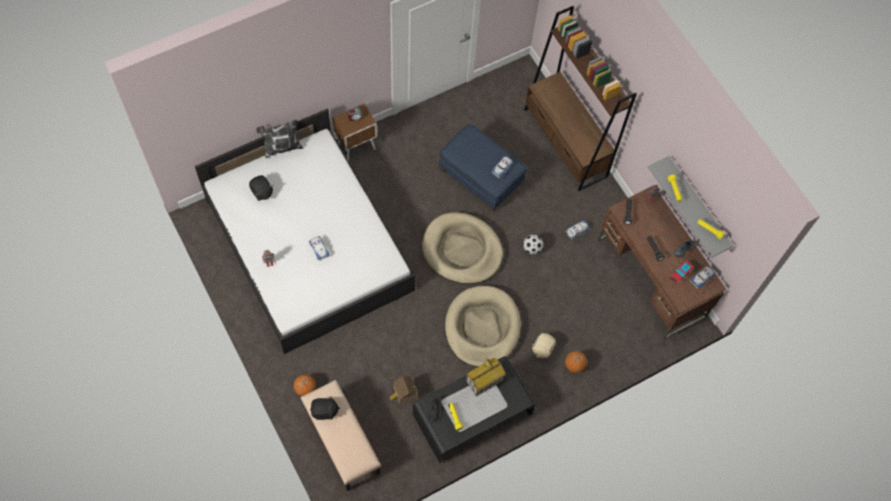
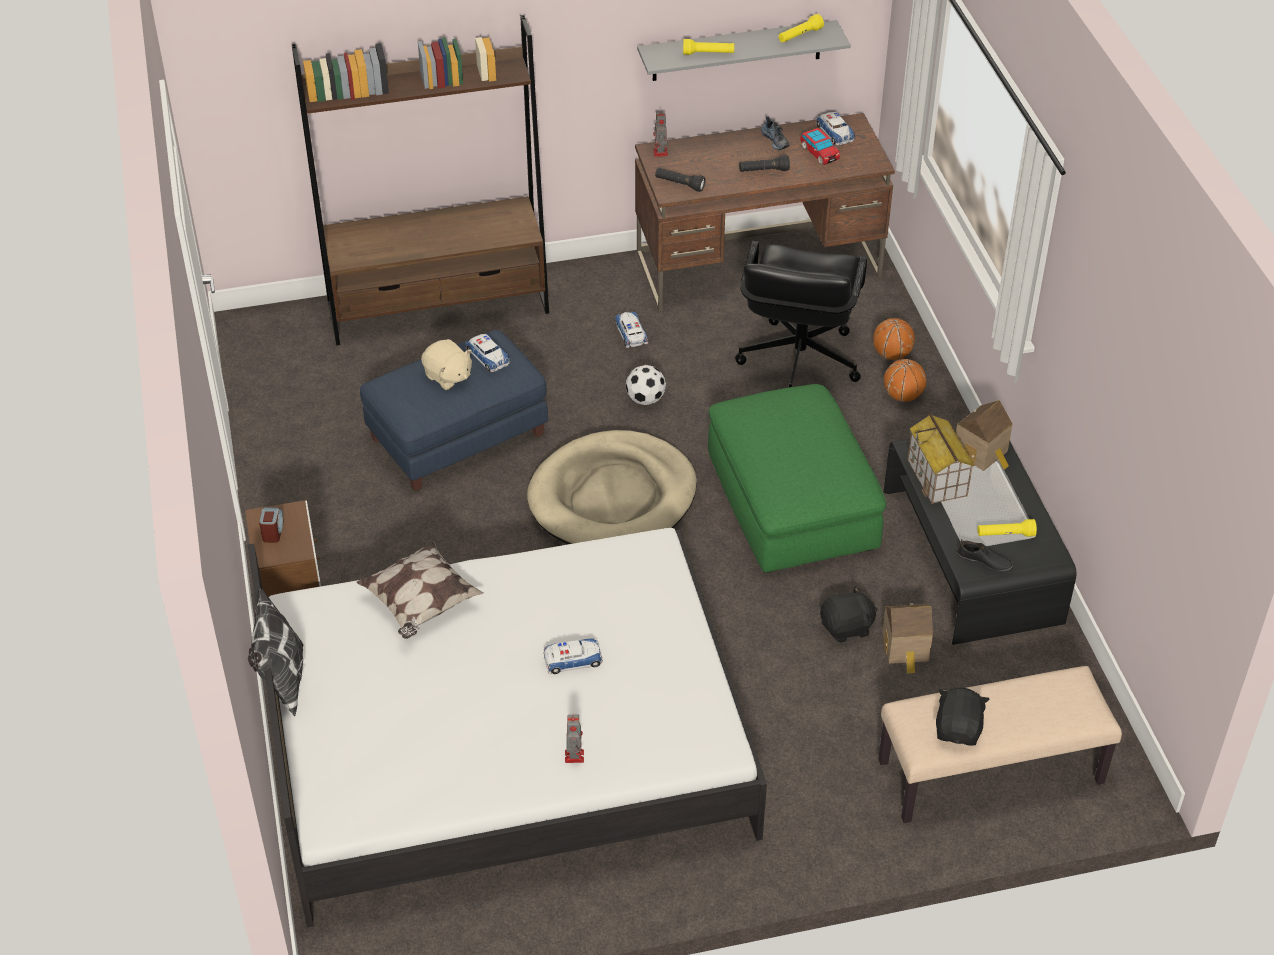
camera: 70 degrees left, 20 degrees down
(261, 192) = (383, 739): black plush toy -> black plush toy (847, 628)
(305, 389) = (856, 814): basketball -> basketball (891, 354)
(335, 184) = (420, 603): none -> pillow
(482, 328) = (792, 503): beige dog bed -> green ottoman
(508, 399) = (982, 453): none -> toy house
(542, 348) = (858, 430): beige plush toy -> beige plush toy (448, 376)
(583, 311) = (798, 361): none -> black office chair

